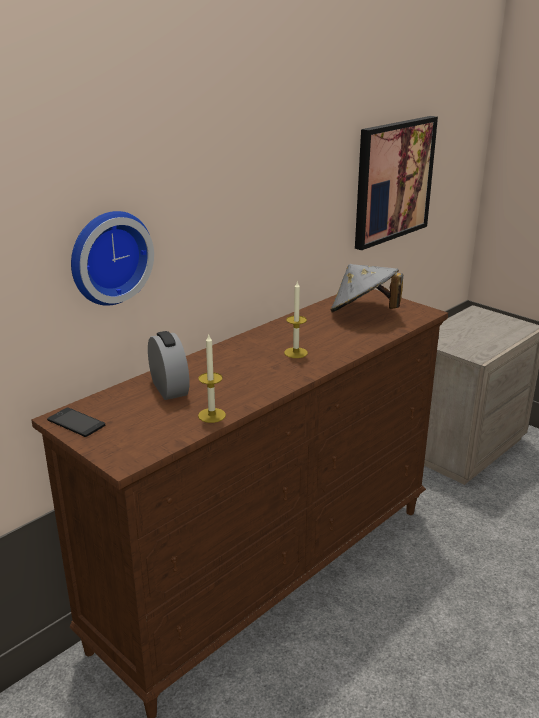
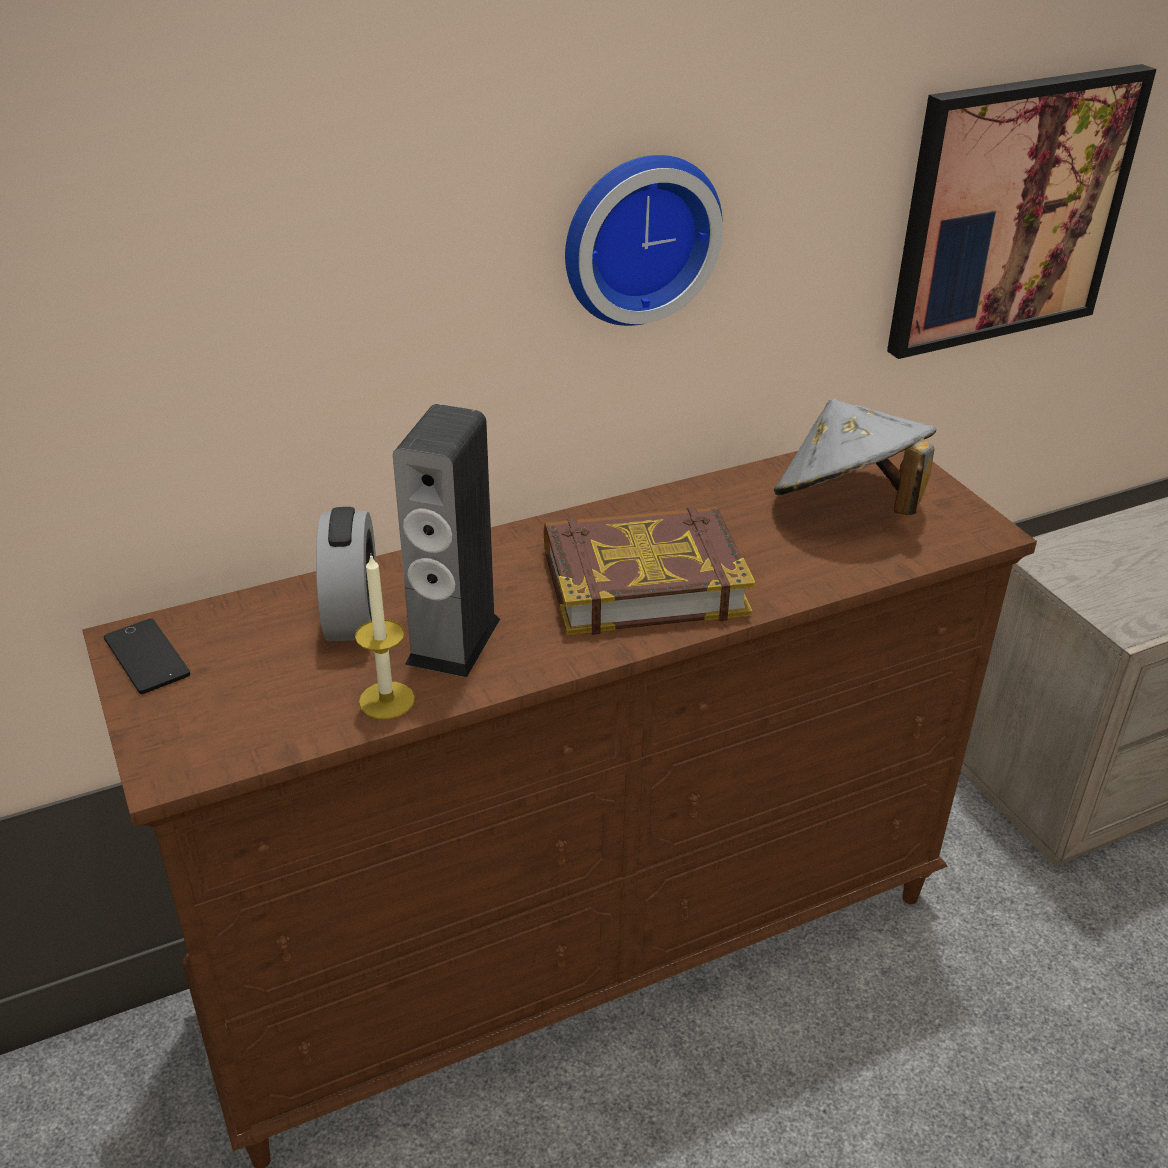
camera: 20 degrees right, 10 degrees up
(108, 257) = (252, 346): wall clock -> wall clock (637, 237)
(226, 389) = (453, 641): none -> speaker
(295, 353) = (643, 581): candle -> book

